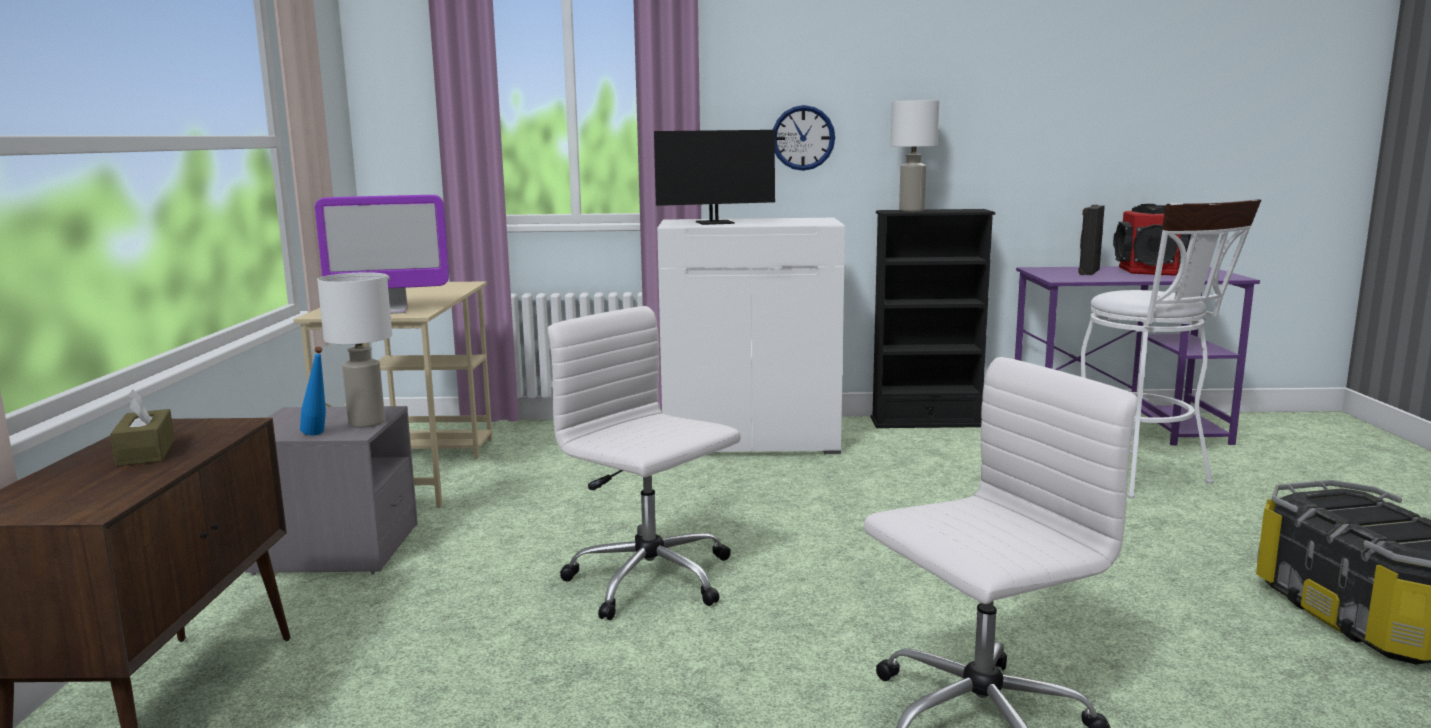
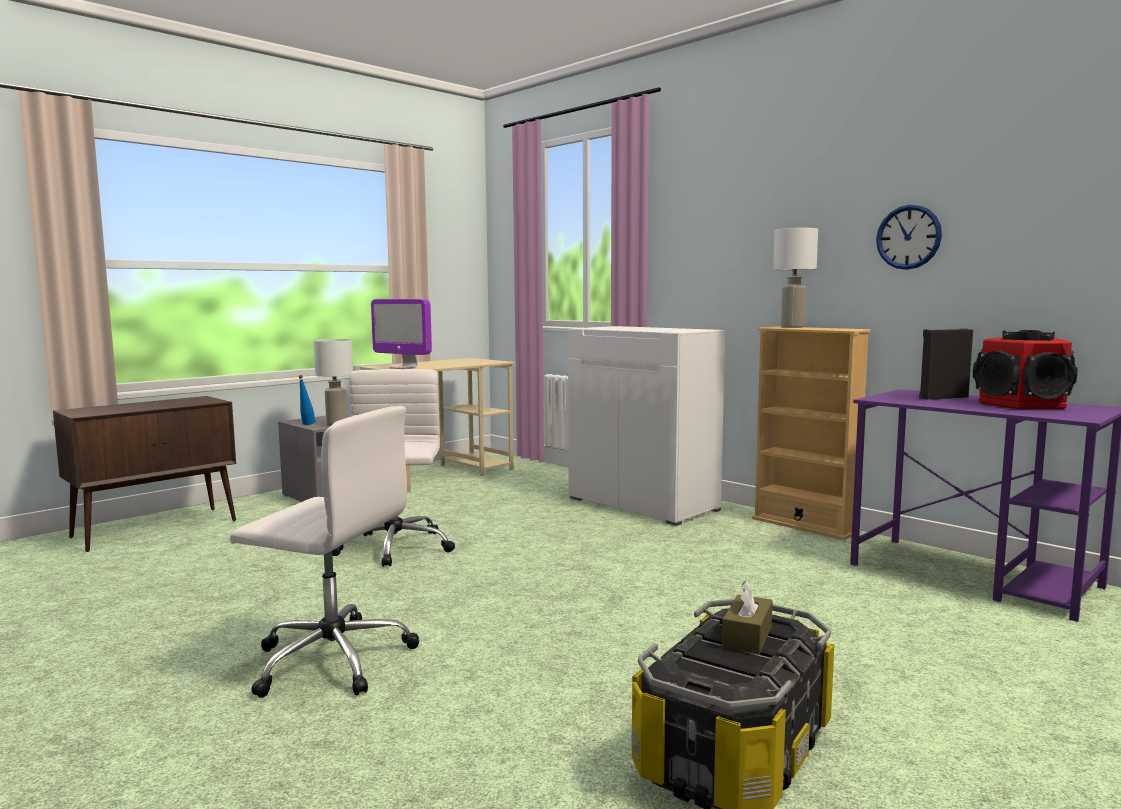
camera: 45 degrees right, 5 degrees down
(146, 452) = (161, 404): brown tissue box -> brown tissue box (747, 637)
(721, 222) = (624, 328): monitor -> none
(803, 138) = (725, 264): wall clock -> wall clock (908, 237)
(926, 422) = (804, 525): black bookcase -> beige bookcase
(1142, 477) = (872, 608): white stool -> none

